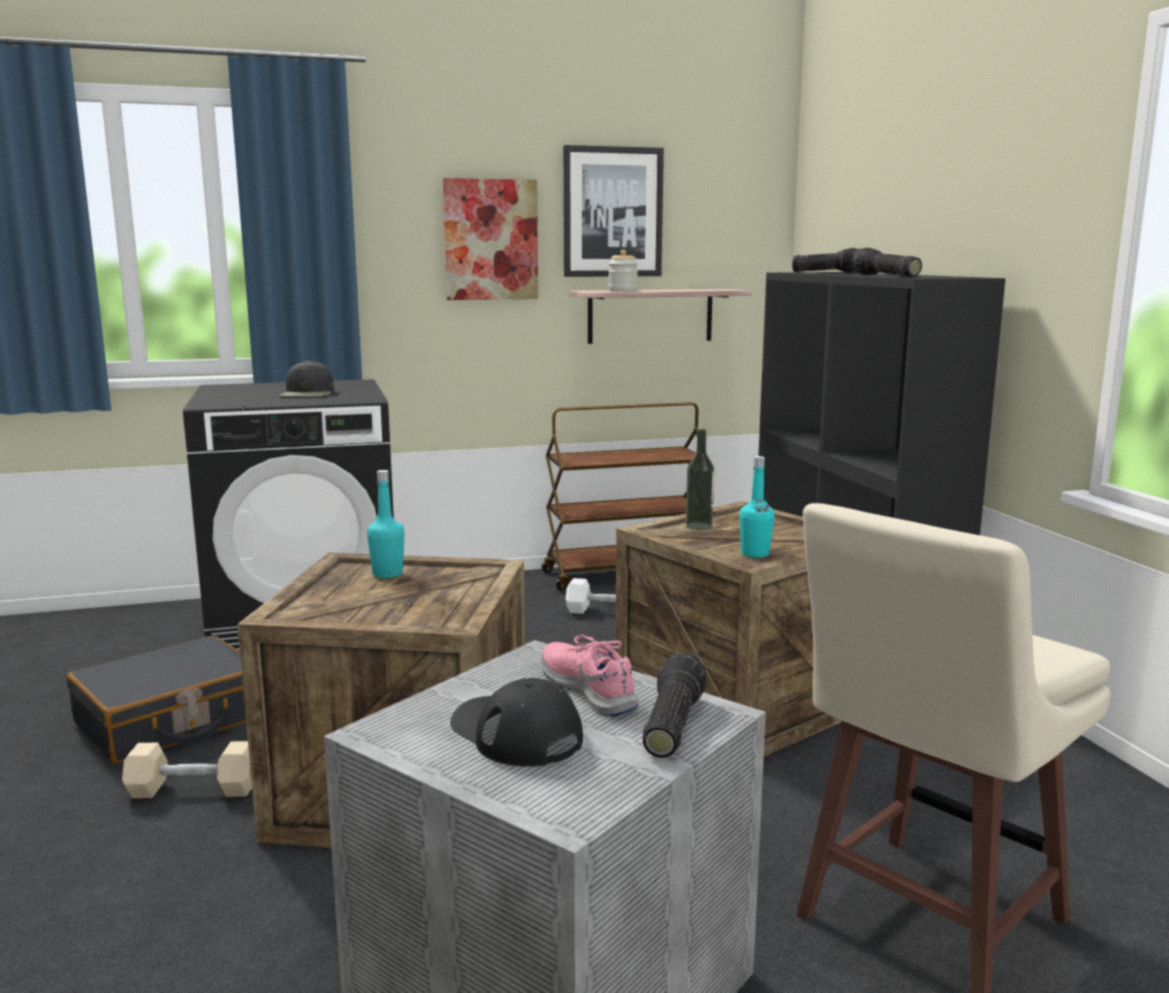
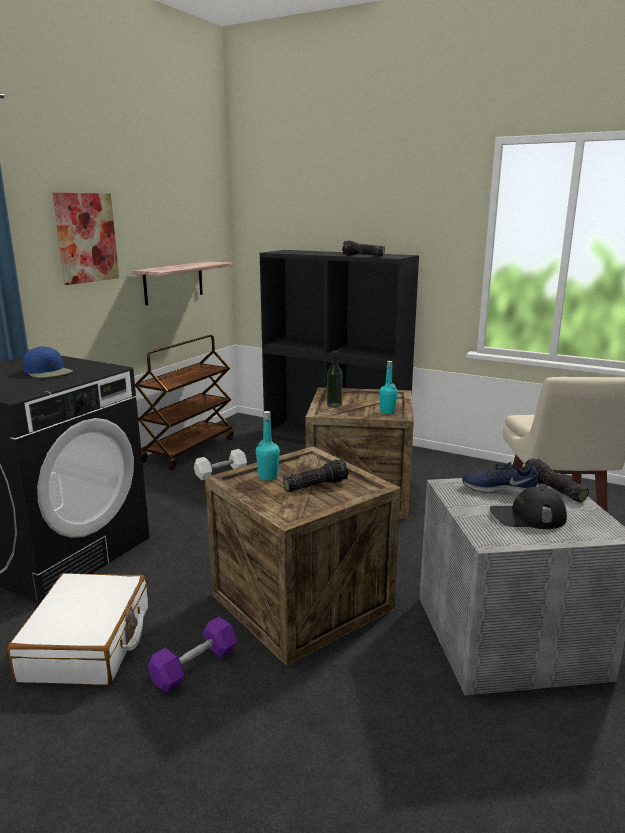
camera: 45 degrees left, 5 degrees up
(171, 721) = (88, 643): black suitcase -> white suitcase
(194, 790) = (195, 666): beige dumbbell -> purple dumbbell
(308, 393) = (48, 372): black cap -> blue cap
(589, 688) = (499, 489): pink shoe -> blue shoe
(612, 212) = (150, 215): picture -> none
(622, 290) = (171, 268): jar -> none
(827, 272) = (294, 251): flashlight -> flashlight (315, 485)

